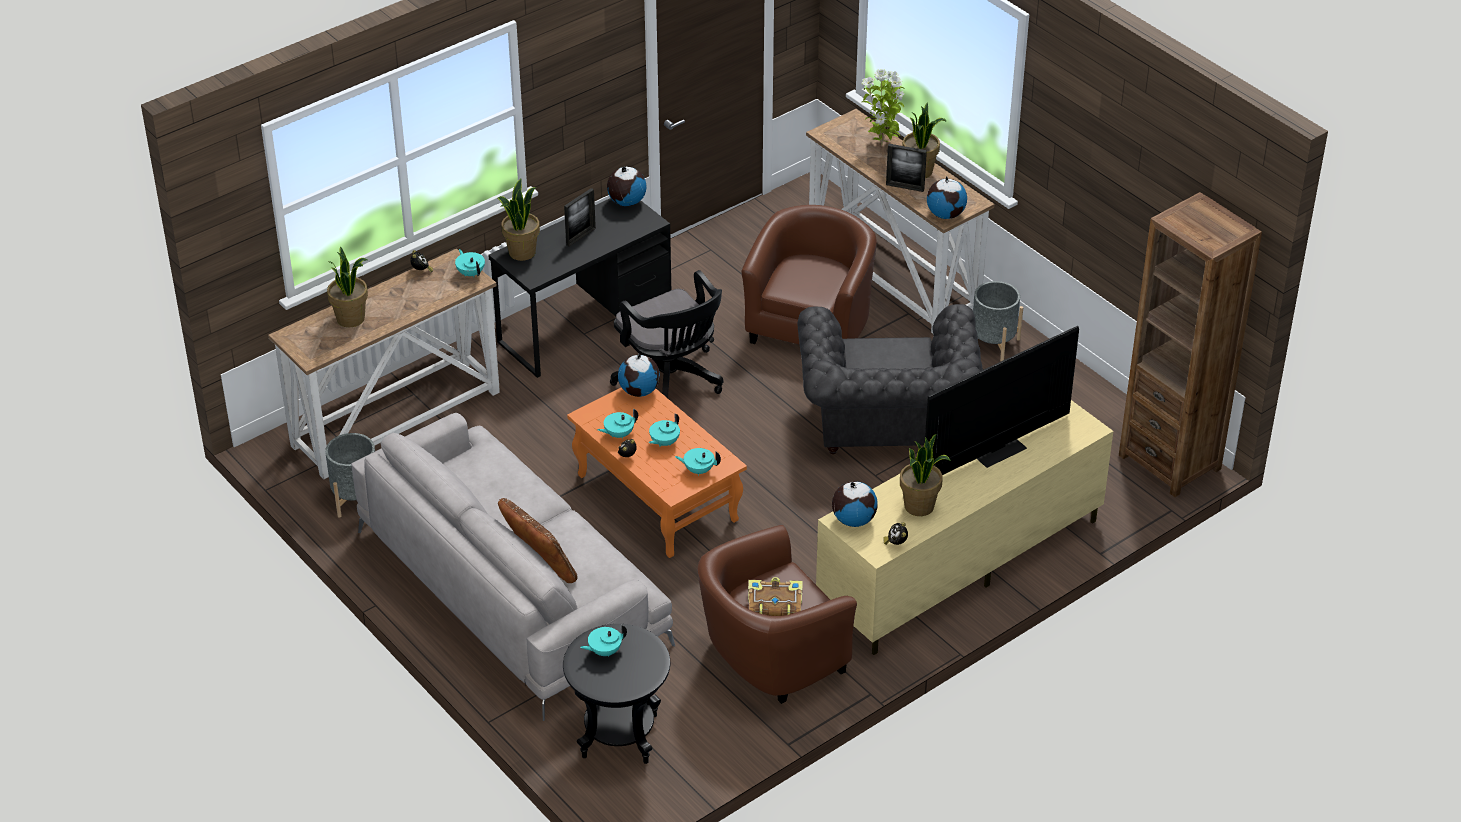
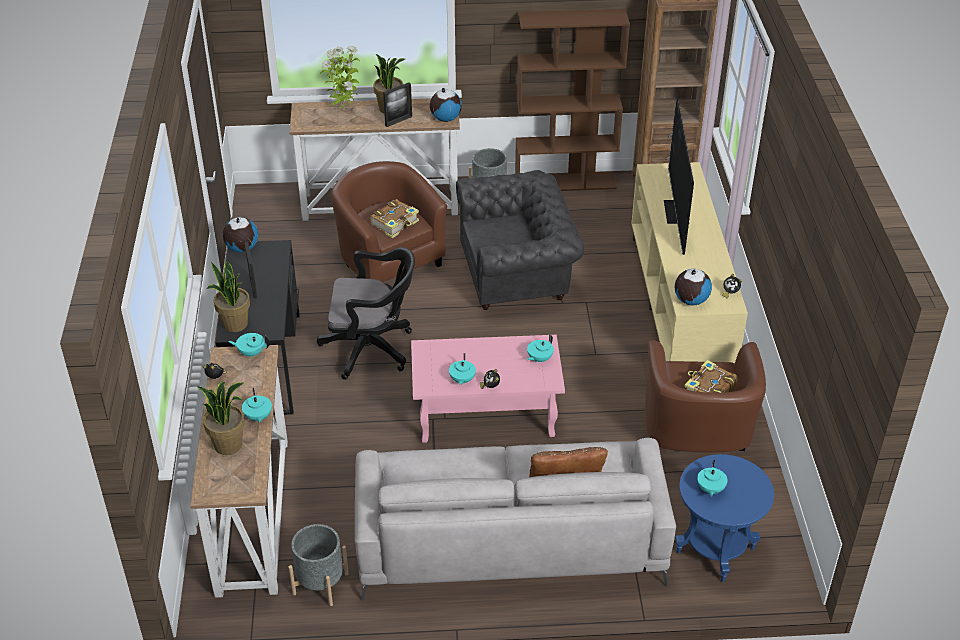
camera: 55 degrees left, 0 degrees up
(619, 736) = (715, 550): black side table -> blue side table
(639, 391) = (426, 348): globe -> none
(656, 497) = (485, 413): orange coffee table -> pink coffee table
(664, 442) = (493, 362): turquoise teapot -> turquoise teapot (258, 417)
(809, 285) = (395, 224): none -> book
(886, 423) = (518, 274): grey armchair -> grey armchair turned 45 degrees counterclockwise
(919, 506) = (702, 267): potted plant -> none
(1086, 386) = (565, 182): none -> brown bookcase

